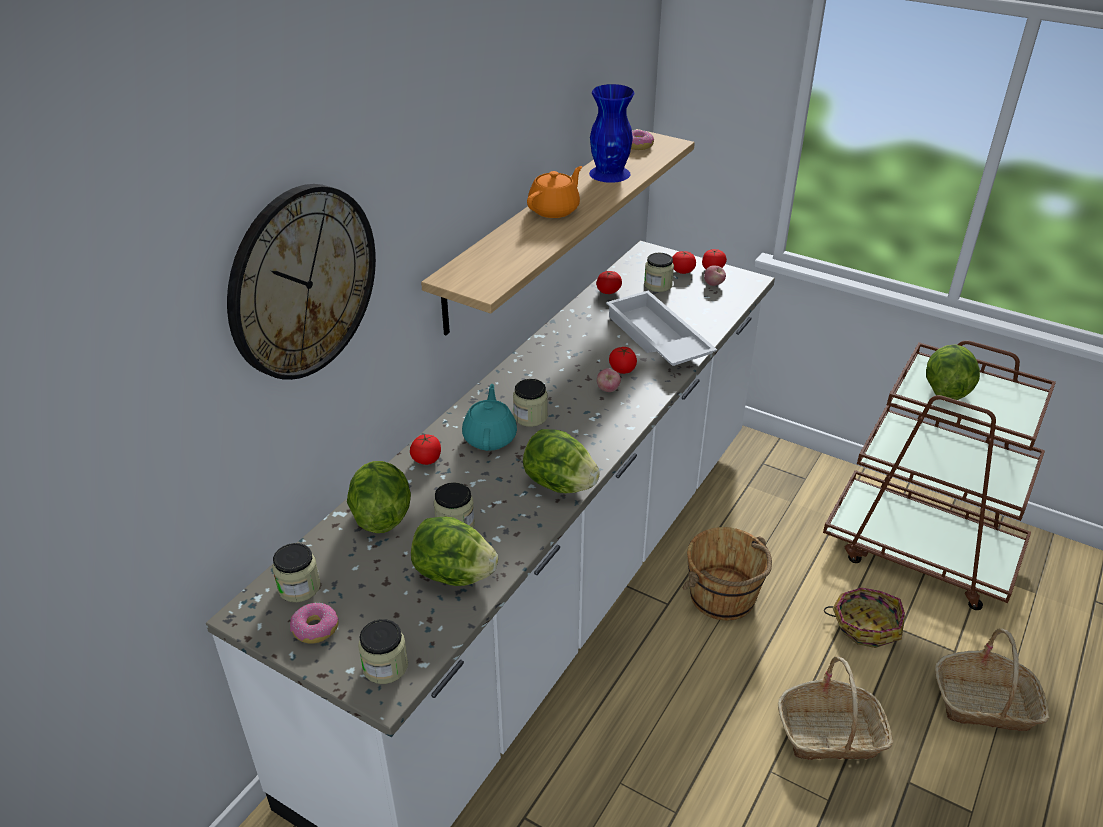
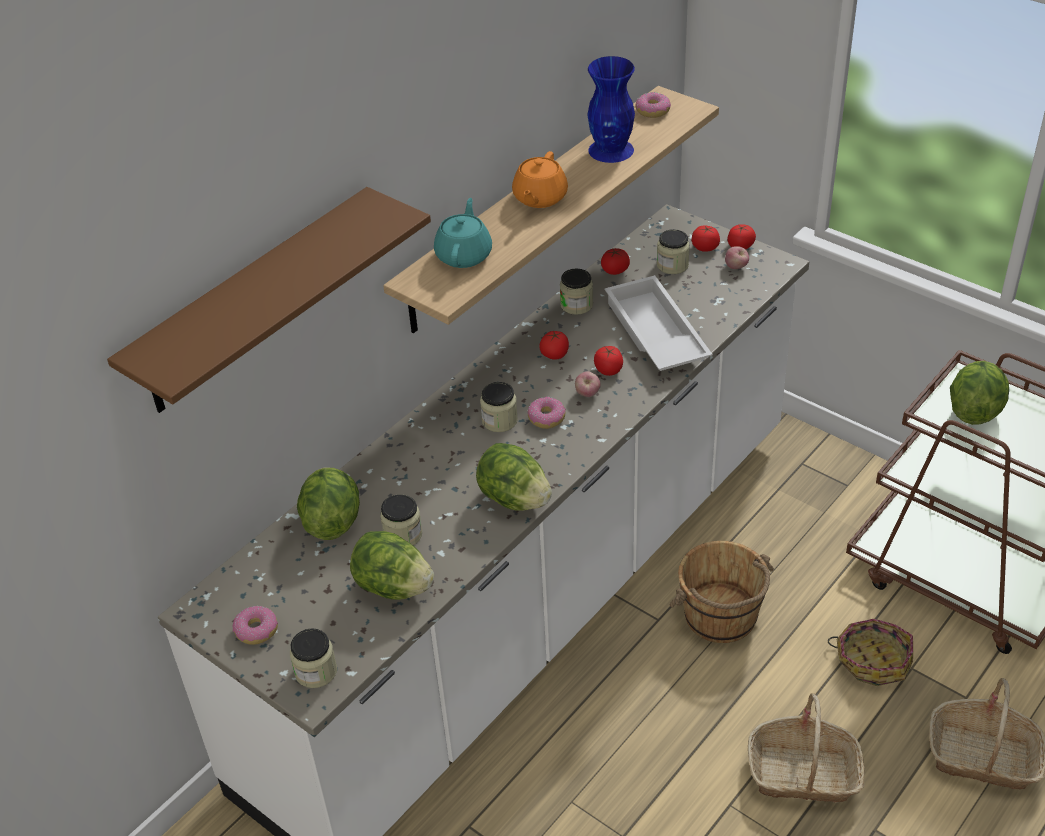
camera: 10 degrees right, 5 degrees up
(299, 587) = (246, 588): jar -> jar (576, 305)
(302, 282) = (253, 303): wall clock -> brown shelf
(426, 459) = (385, 462): tomato -> tomato (554, 354)
(490, 437) = (454, 442): turquoise teapot -> turquoise teapot (464, 255)
(555, 210) = (539, 198): orange teapot -> orange teapot turned 150 degrees clockwise
(574, 412) = (546, 418): none -> donut

